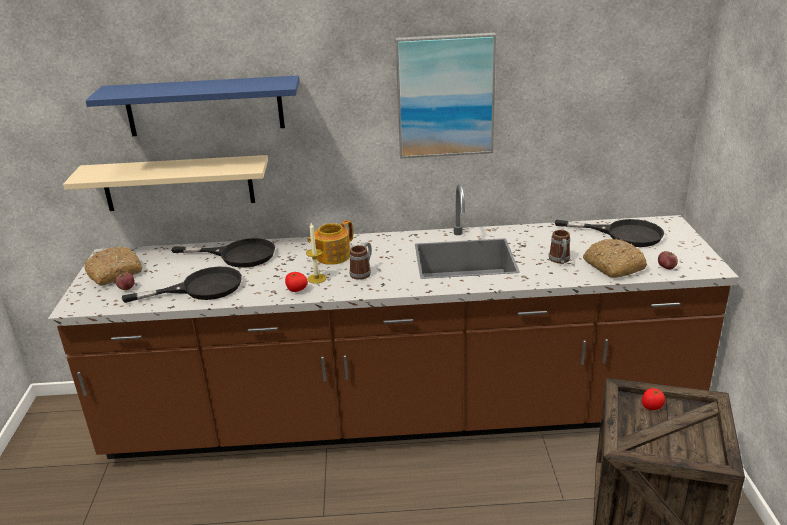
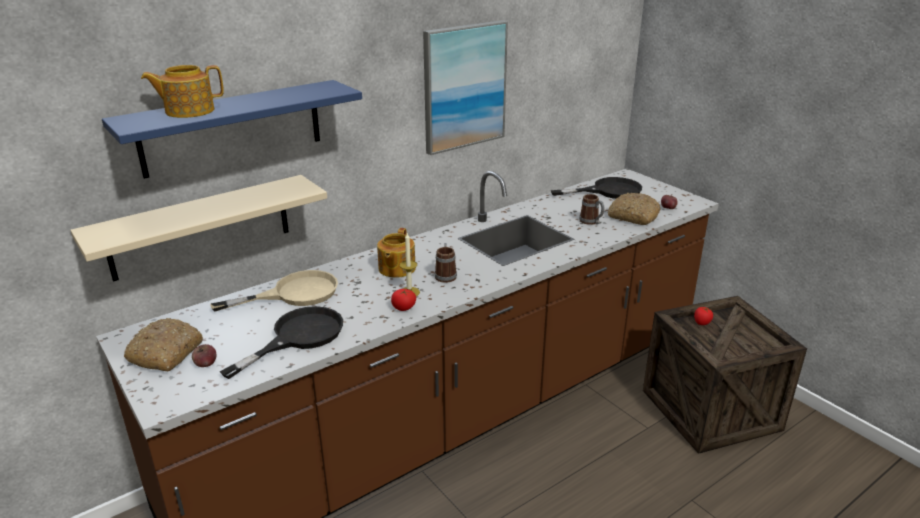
camera: 35 degrees left, 0 degrees up
(155, 88) = (188, 111): none -> teapot
(238, 255) = (294, 293): black frying pan -> beige frying pan

